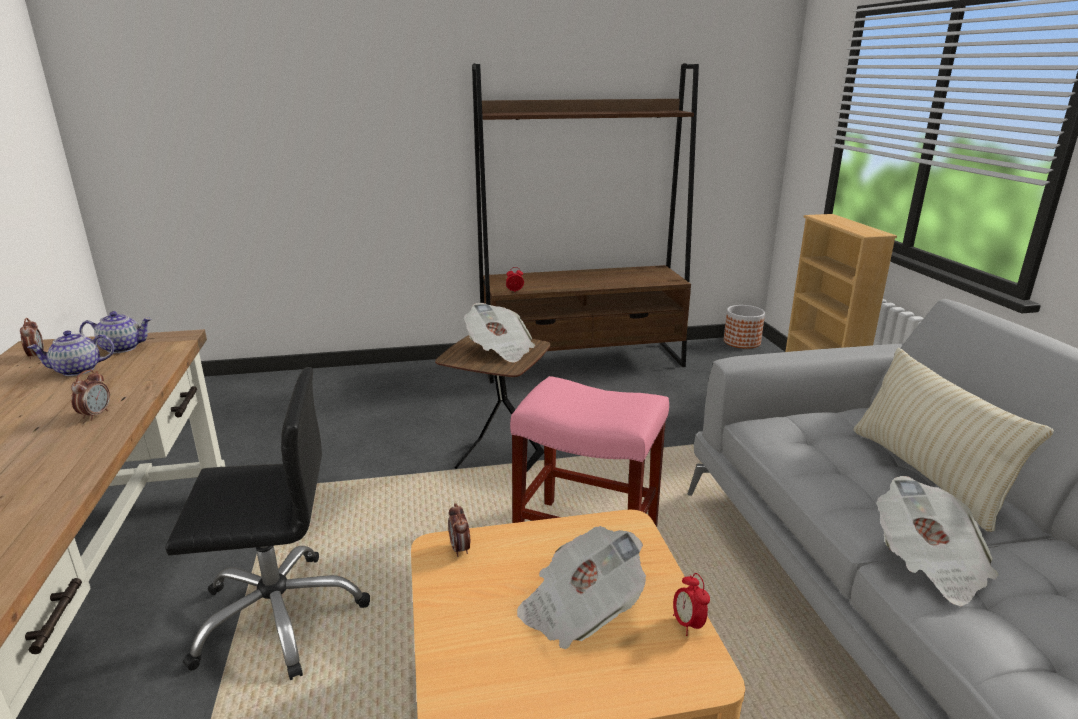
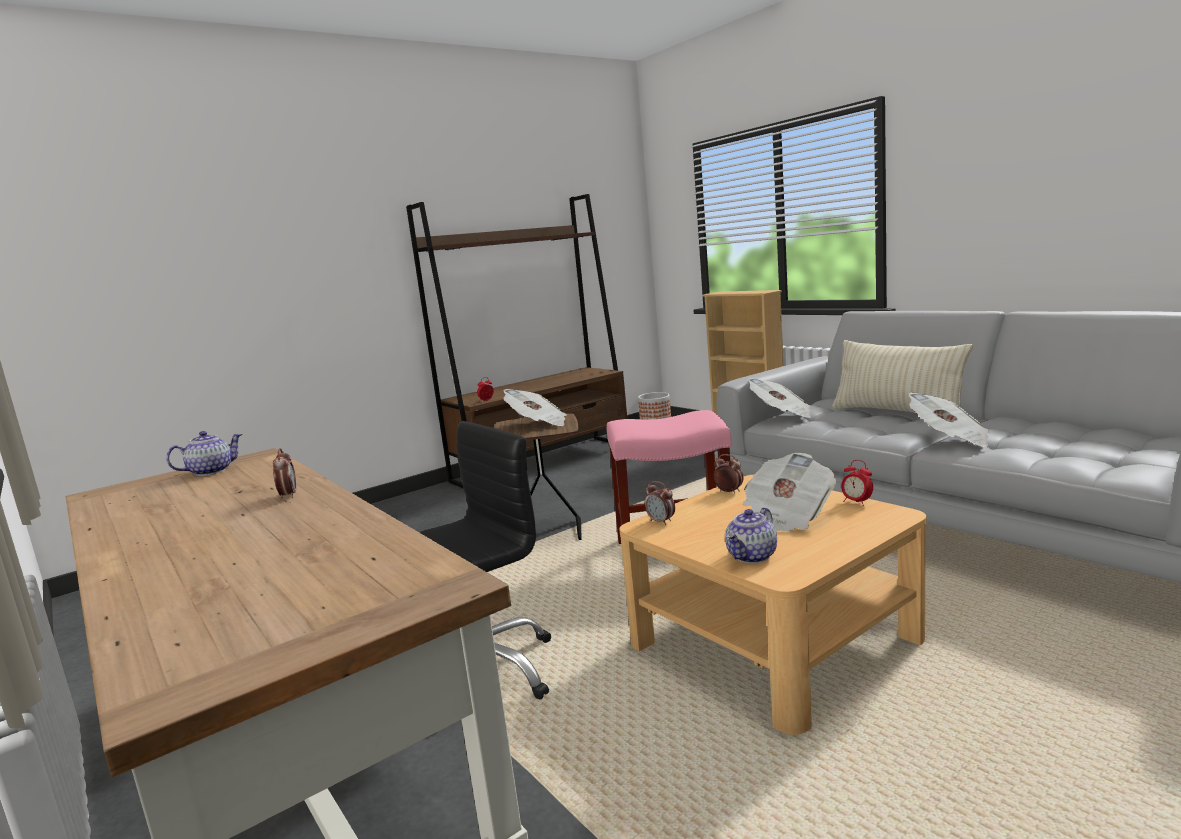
camera: 25 degrees left, 10 degrees down
(36, 356) = (119, 495): alarm clock -> alarm clock (729, 492)
(77, 370) = (195, 488): teapot -> teapot (752, 556)
(776, 421) = (782, 414): none -> newspaper

